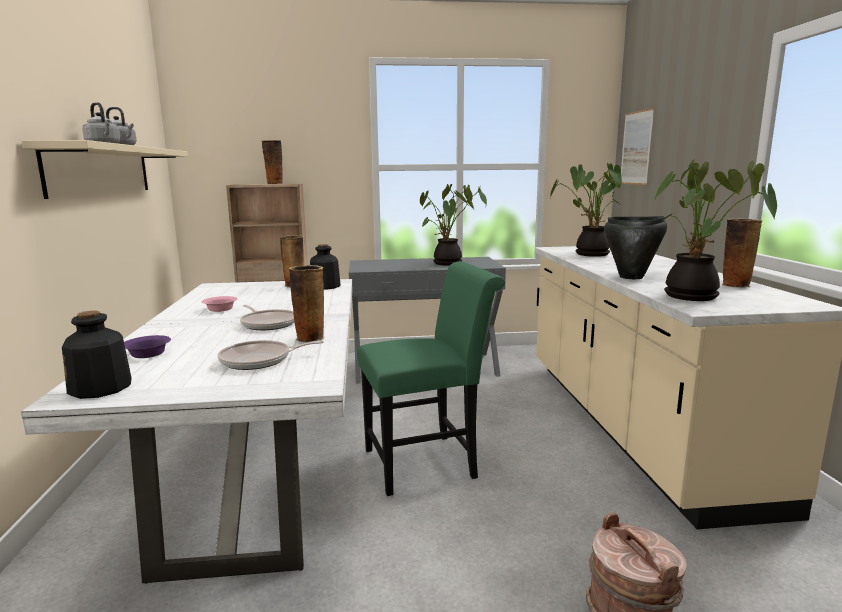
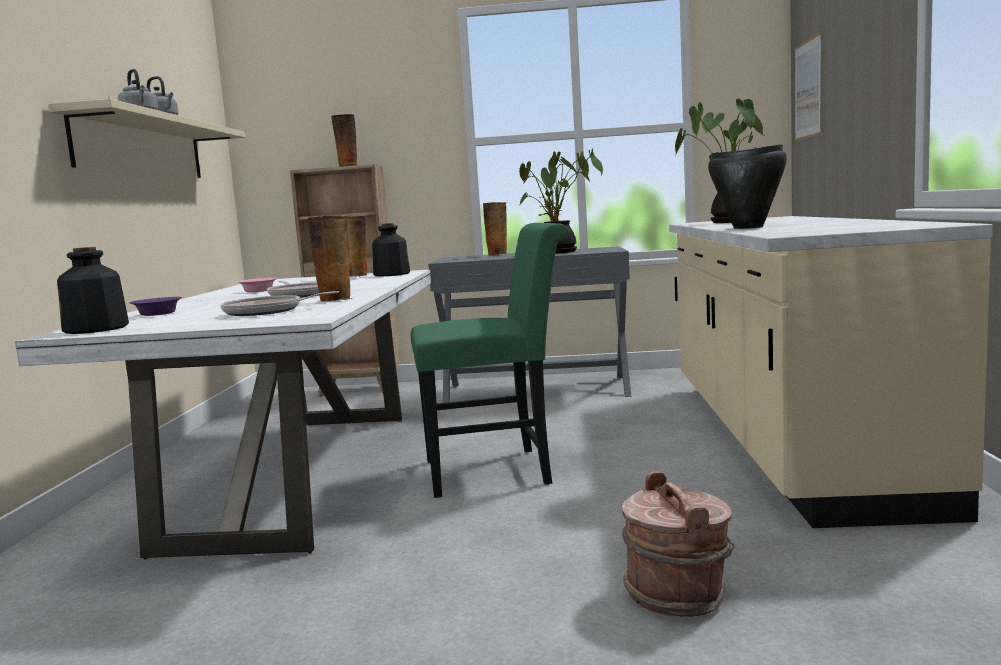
camera: 10 degrees right, 5 degrees down
(695, 297) = (801, 230): potted plant -> none
(735, 285) = (874, 222): vase -> vase (497, 254)

